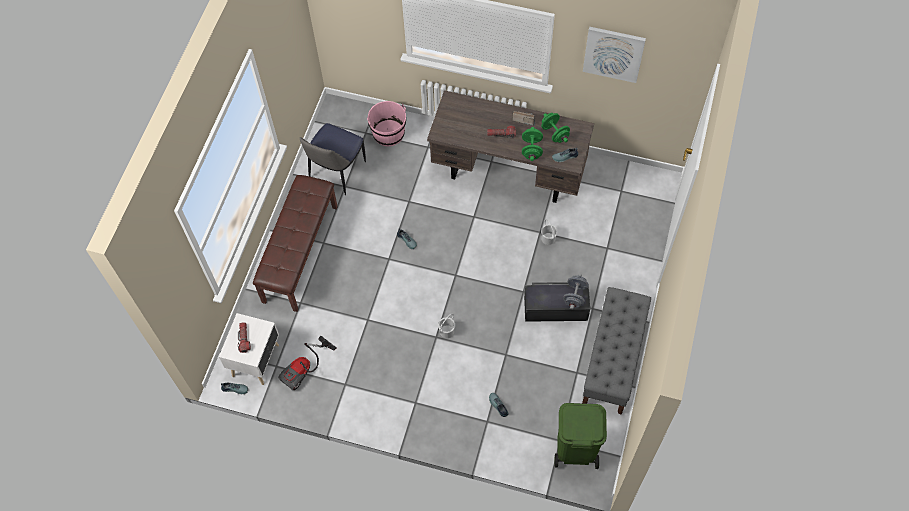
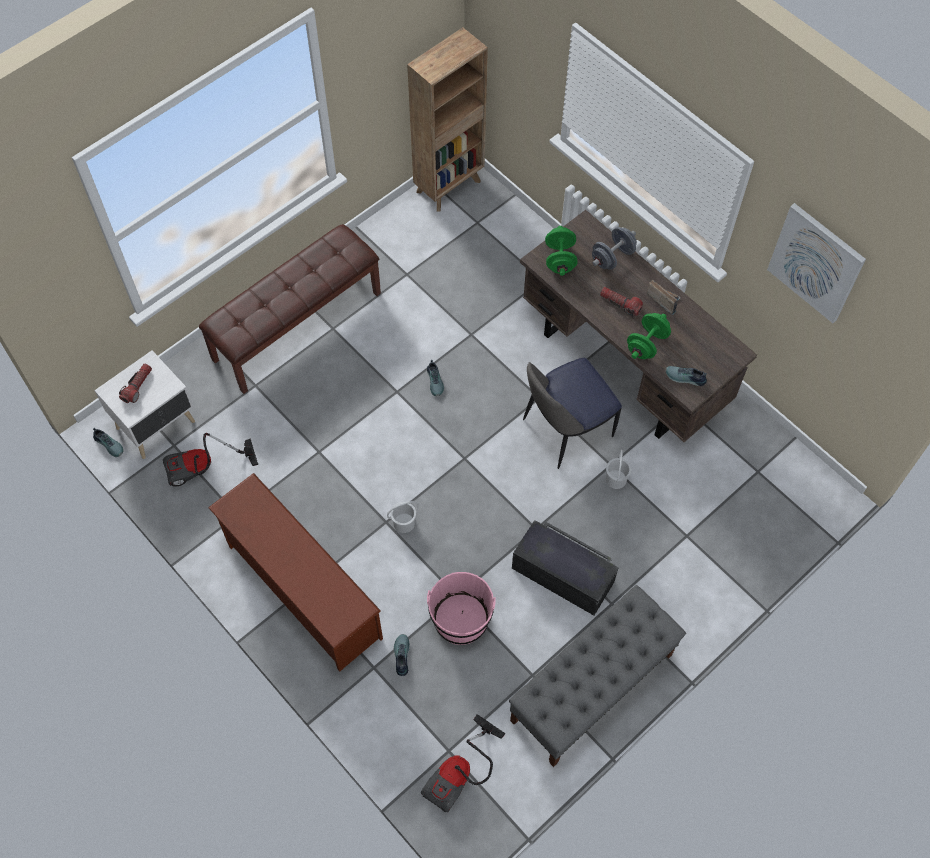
camera: 30 degrees right, 0 degrees up
(333, 119) = (449, 186): none -> brown bookcase
(336, 172) = (409, 251): chair -> chair (565, 430)
(388, 133) = (505, 237): pink bucket -> pink bucket (461, 619)
(415, 404) = (301, 591): none -> brown shoe rack
(554, 133) = (693, 340): green dumbbell -> green dumbbell (560, 259)
(575, 296) = (589, 572): grey dumbbell -> grey dumbbell (612, 257)
(575, 449) = (460, 774): green trash can -> vacuum cleaner

